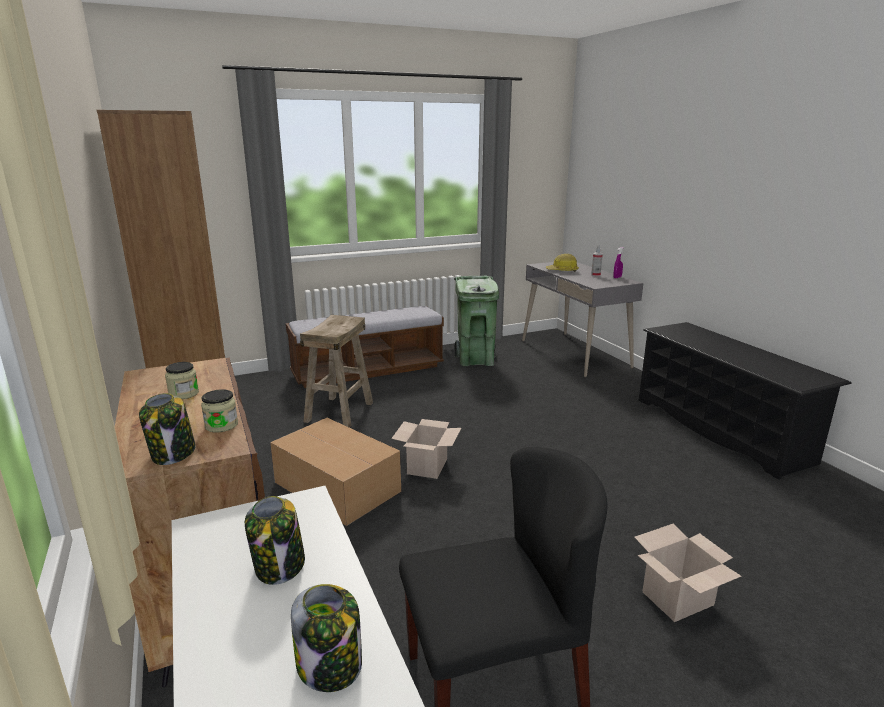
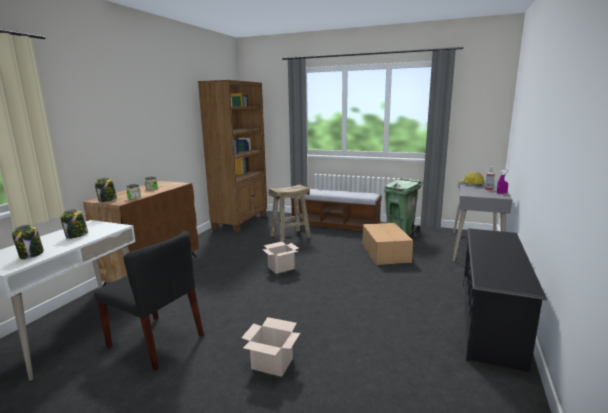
camera: 45 degrees right, 5 degrees down
(336, 486) = (237, 260): cardboard box -> cardboard box (385, 252)

